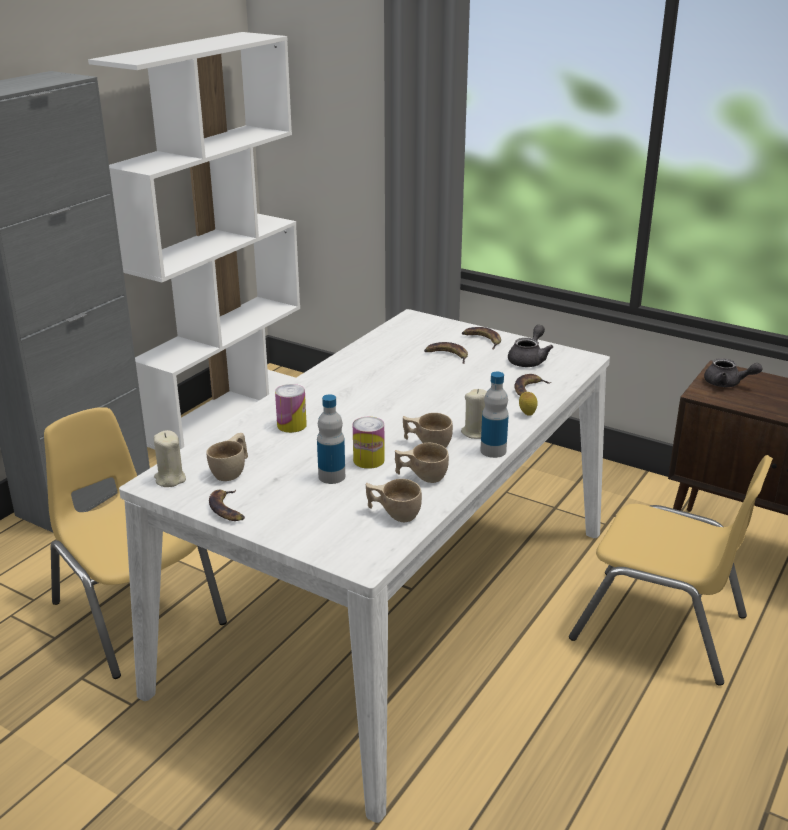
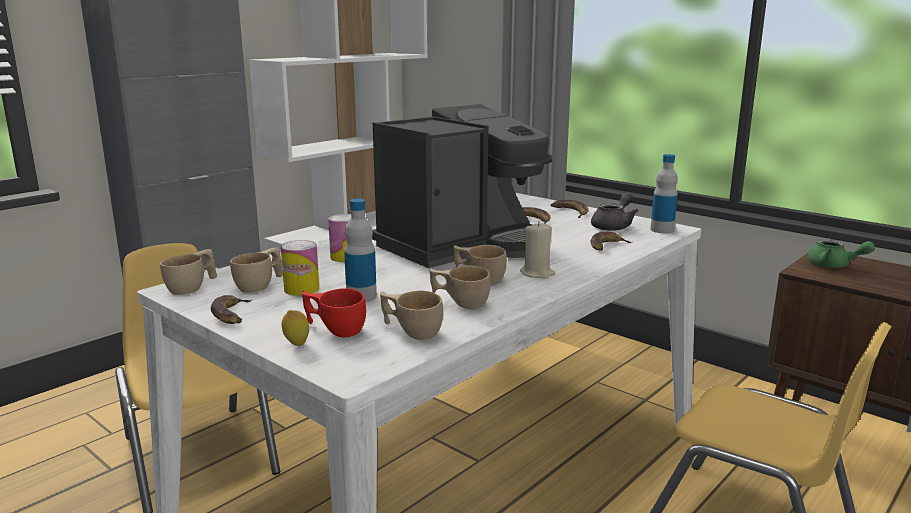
camera: 10 degrees right, 10 degrees down
(170, 479) = (193, 287): beige candle -> beige cup
(328, 518) = (335, 329): none -> red cup
(368, 460) = (409, 287): can -> can (301, 289)
(396, 400) = (463, 245): none -> coffee machine
(493, 451) = (550, 288): bottle -> bottle (662, 230)
(527, 414) = (598, 263): lemon -> lemon (296, 344)
(727, 384) = (833, 265): grey teapot -> green teapot

